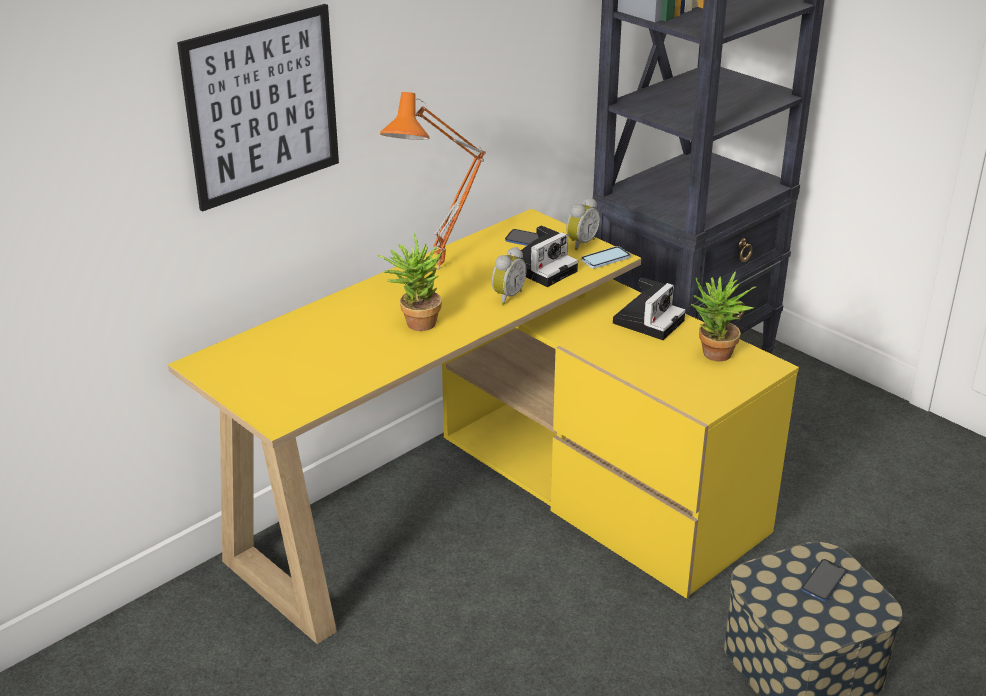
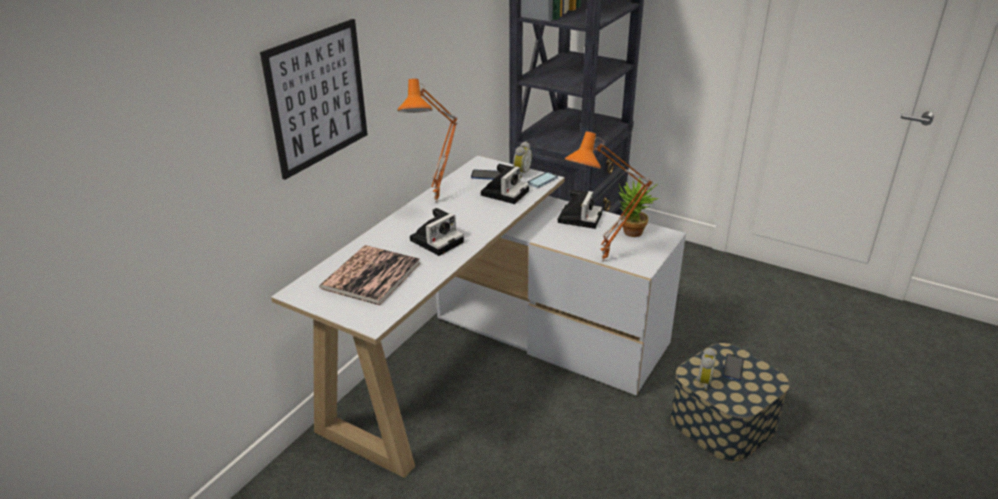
camera: 15 degrees left, 0 degrees up
(305, 357) = (371, 275): none -> book
(415, 322) = (437, 240): potted plant -> camera
(493, 511) = (489, 361): yellow desk -> white desk
(506, 296) = (490, 214): alarm clock -> alarm clock (702, 382)
(652, 391) = (605, 262): none -> orange table lamp

